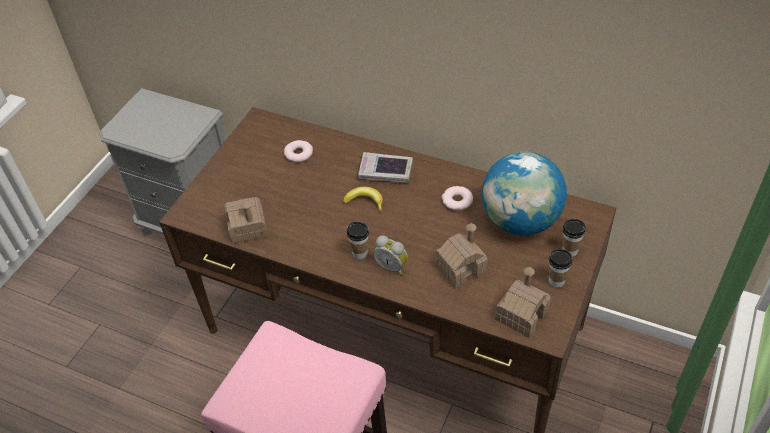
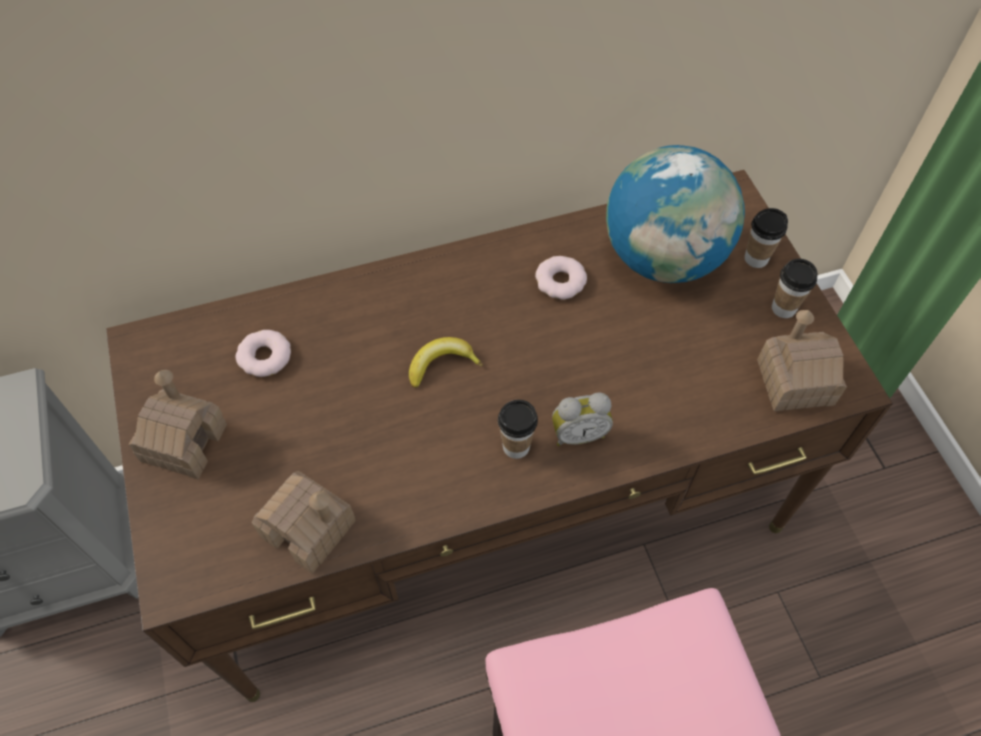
camera: 45 degrees left, 10 degrees up
(385, 171) = (423, 301): book -> none
(460, 268) = (662, 372): toy house -> toy house (184, 442)

